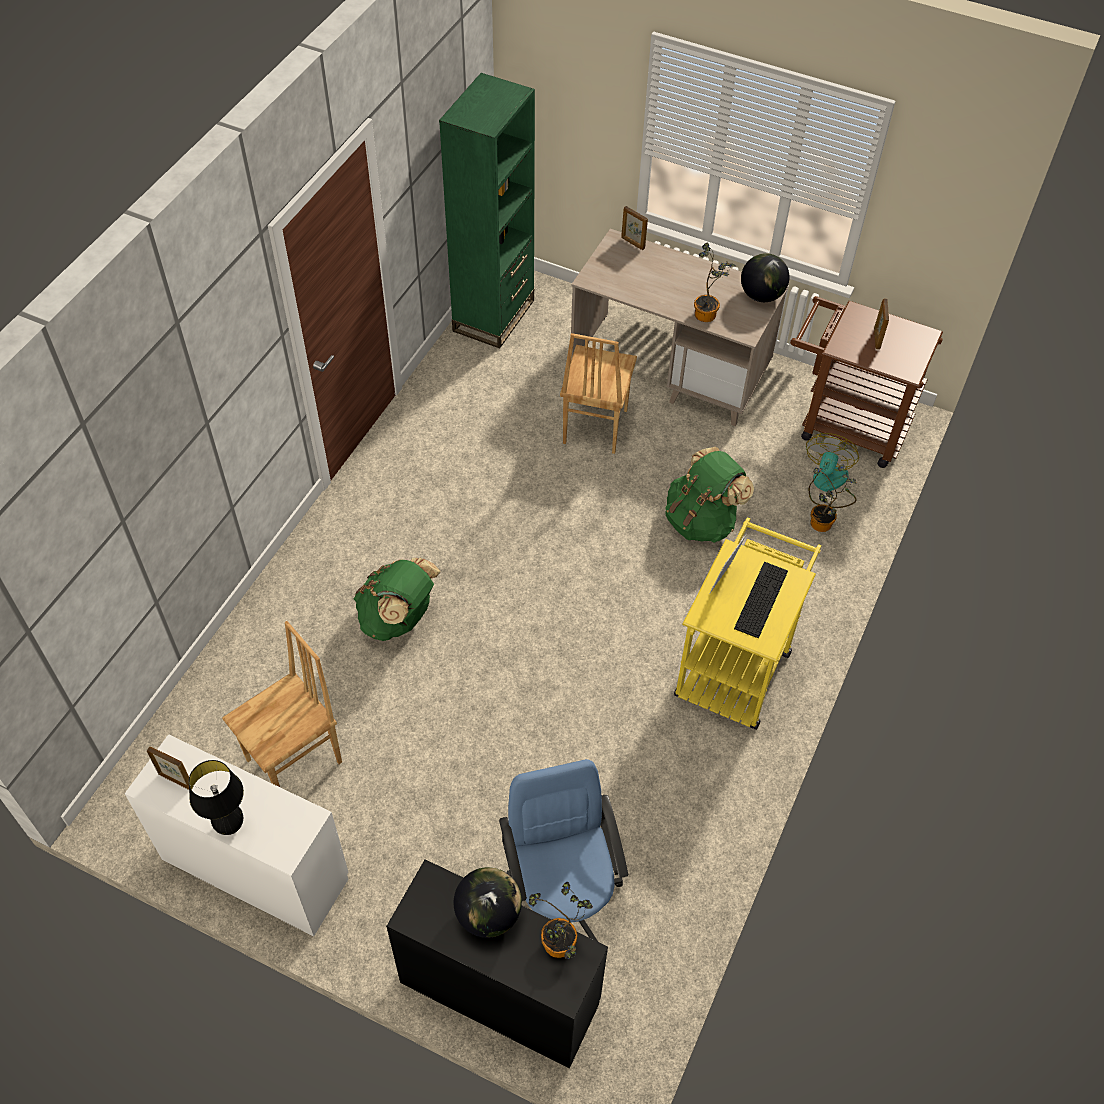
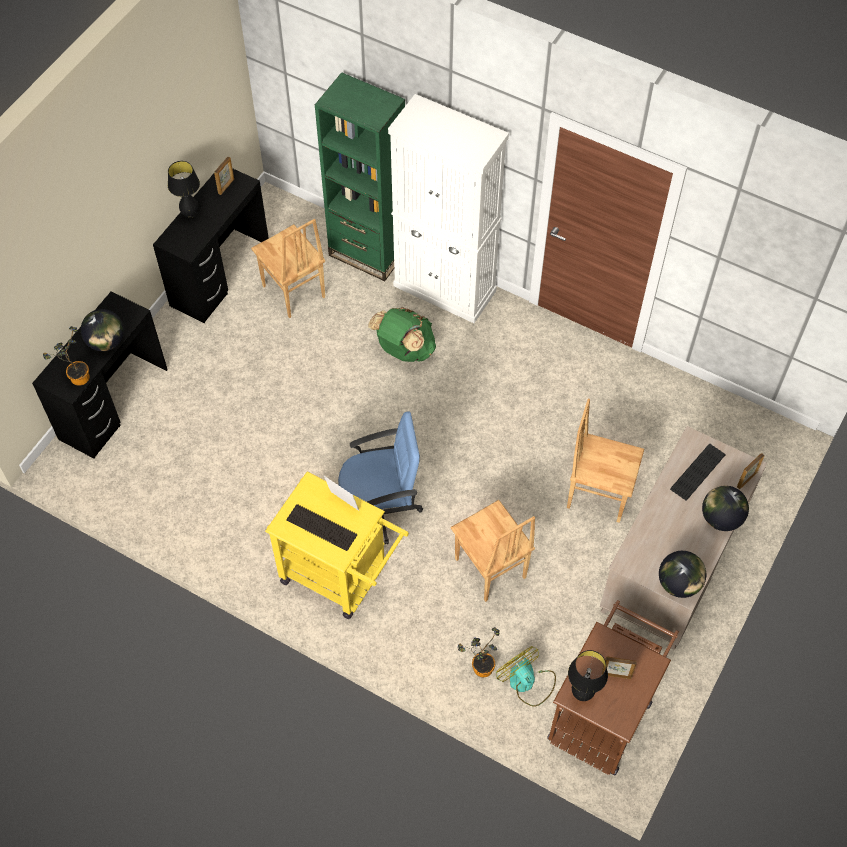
camera: 95 degrees right, 5 degrees up
(254, 868) = (220, 274): white desk -> black desk
(299, 578) = (445, 288): none -> white cabinet
(494, 315) = (734, 423): green bookcase -> green bookcase (368, 253)
(563, 896) = (171, 443): blue office chair -> blue office chair (381, 506)
(628, 277) = (697, 472): none -> keyboard
(681, 263) = (721, 518): none -> globe
(702, 520) = (489, 569): green backpack -> brown chair
(708, 313) = (651, 533): potted plant -> none
(828, 486) = (526, 682): fan -> fan turned 150 degrees counterclockwise
(905, 364) = (582, 694): none -> black table lamp

